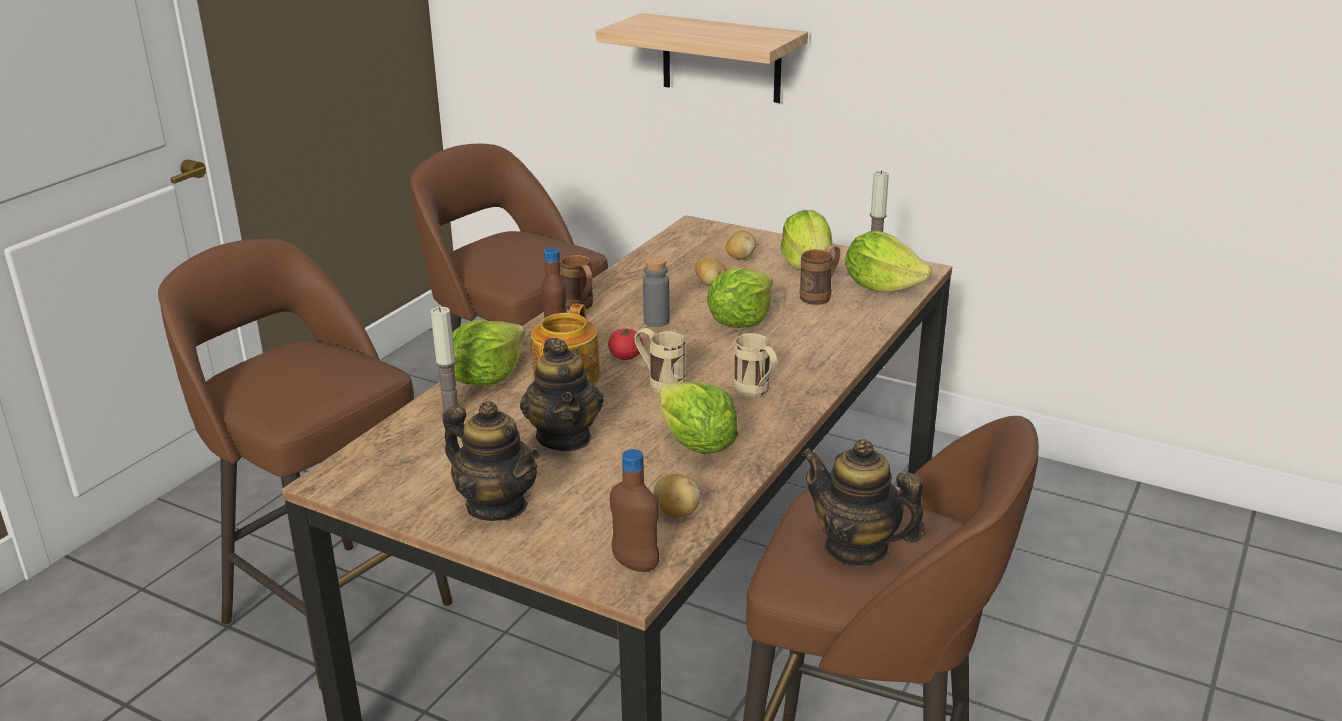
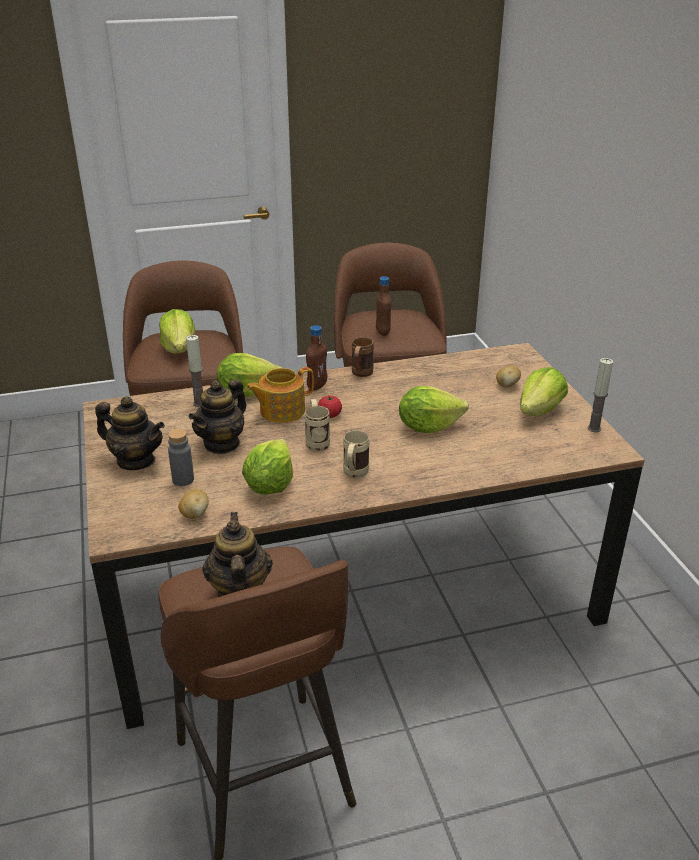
camera: 45 degrees right, 5 degrees up
(496, 505) = (136, 461): teapot -> teapot turned 60 degrees counterclockwise
(635, 564) = (132, 527): brown bottle -> brown bottle (382, 332)
(656, 321) = (383, 402): grey bottle -> grey bottle (183, 480)
(710, 284) = (457, 394): potato -> none
(721, 58) = (610, 232): shelf -> none
(820, 296) = (508, 435): brown mug -> none
(881, 287) = (562, 449): lettuce -> lettuce (179, 348)

